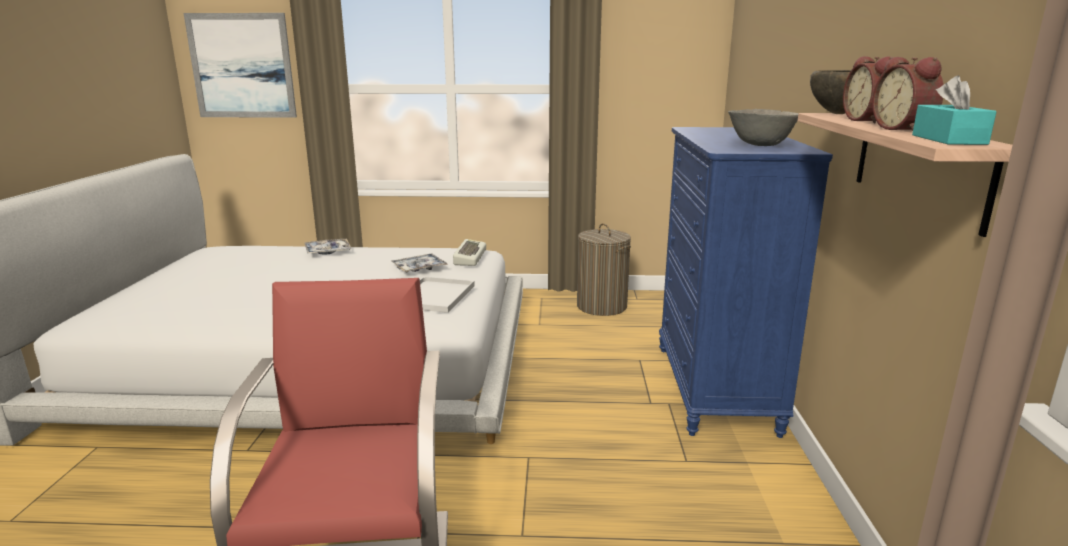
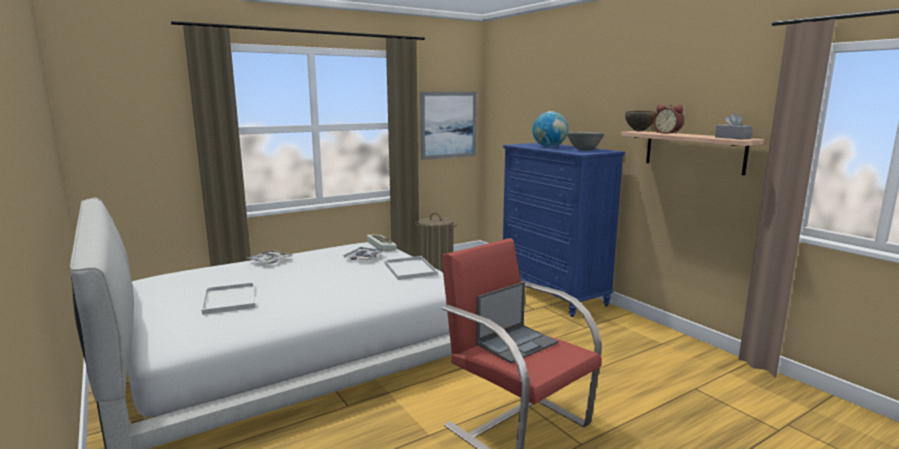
camera: 35 degrees left, 5 degrees down
(207, 287) = (230, 300): none -> white tray
(242, 66) = (129, 114): picture -> picture (448, 125)
(344, 446) = (517, 343): none -> laptop
(728, 135) = (549, 147): none -> globe
(904, 129) = (699, 135): alarm clock -> none
(948, 139) = (732, 138): turquoise tissue box -> grey tissue box

